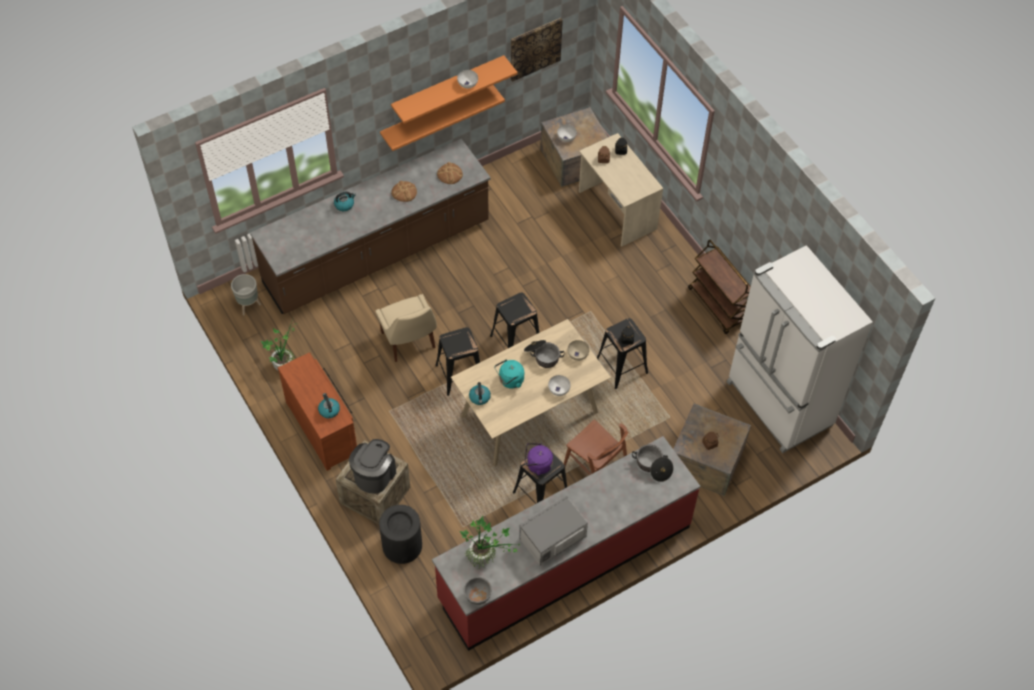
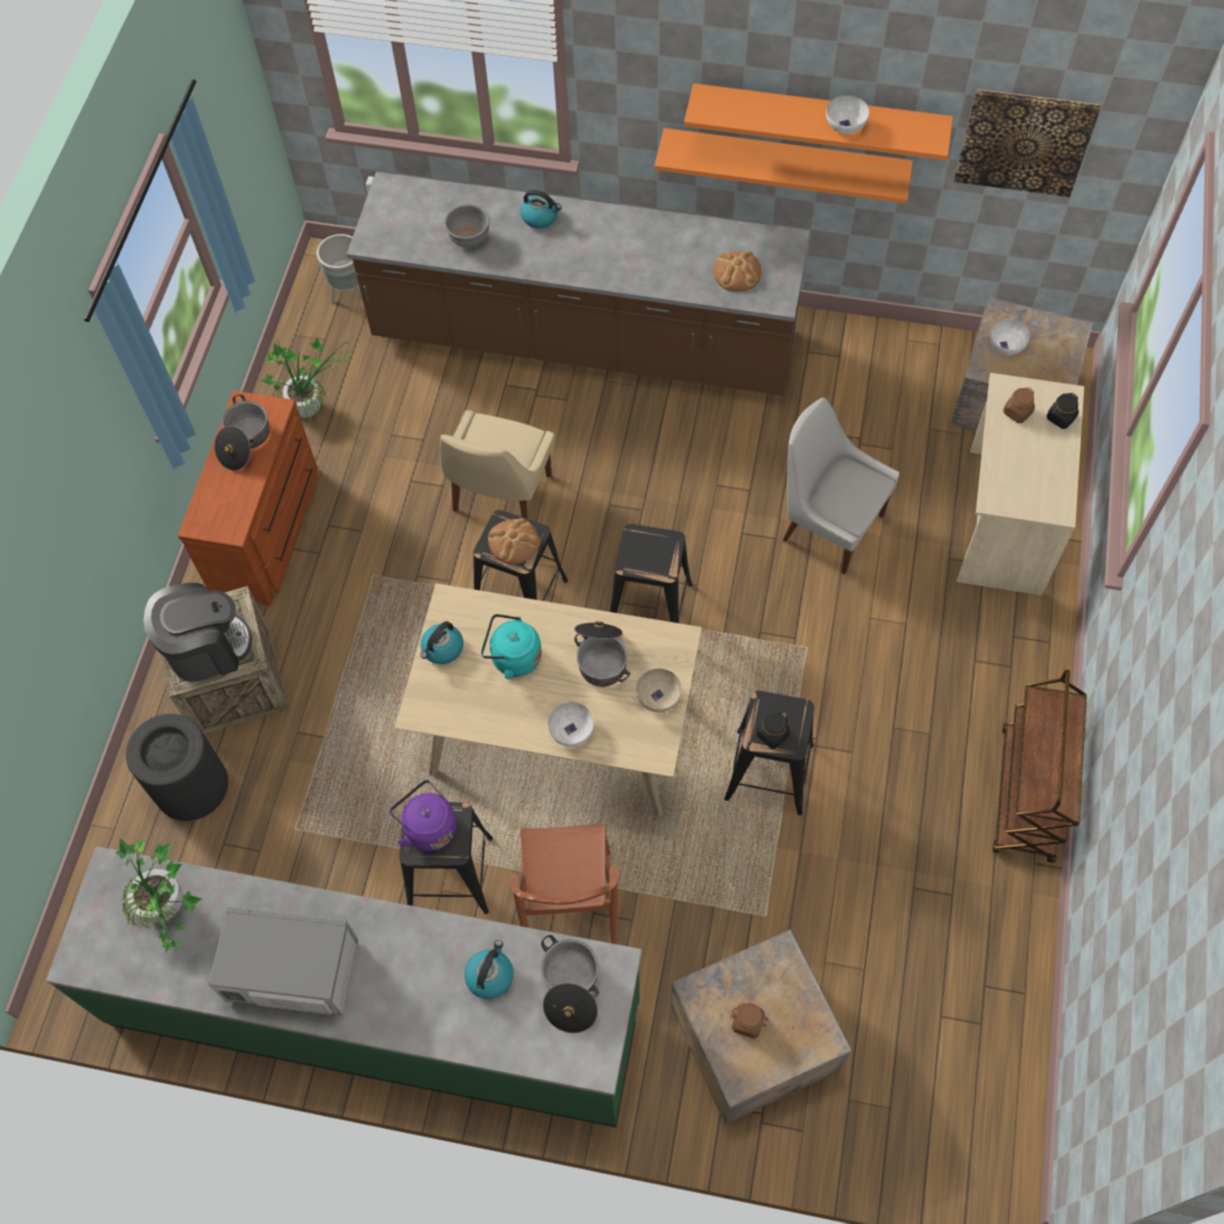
camera: 45 degrees right, 5 degrees up
(307, 383) = (244, 442): none -> cooking pot
(329, 410) = (230, 503): kettle -> kettle (490, 975)
(404, 192) = (642, 255): bread -> bread (513, 542)
(477, 596) = (91, 965): grey bowl -> grey bowl (469, 239)
(553, 259) = (829, 526): none -> white chair
(564, 562) = (375, 1012): red counter -> green counter
(778, 405) = (968, 1045): white fridge -> none

